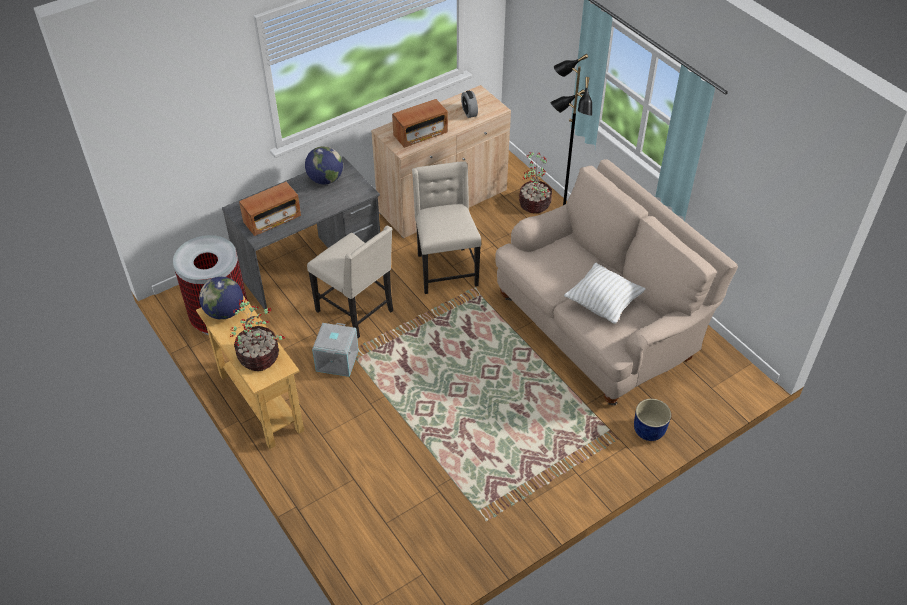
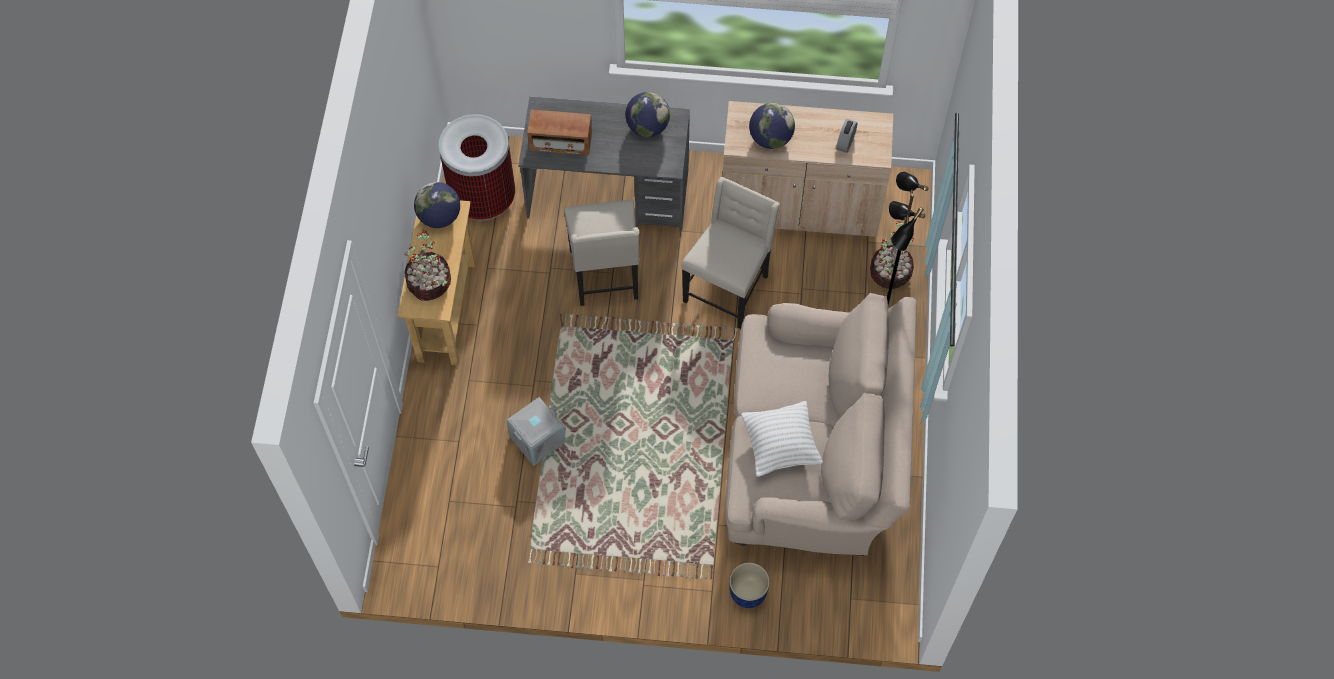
camera: 40 degrees right, 15 degrees up
(336, 360) = (543, 315): grey storage box -> grey storage box (537, 438)
(420, 134) = (770, 138): radio -> globe

